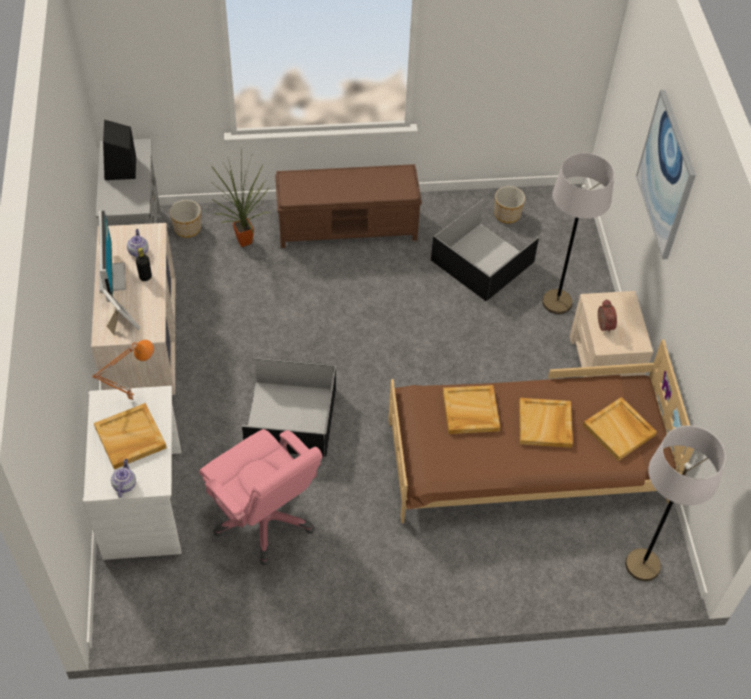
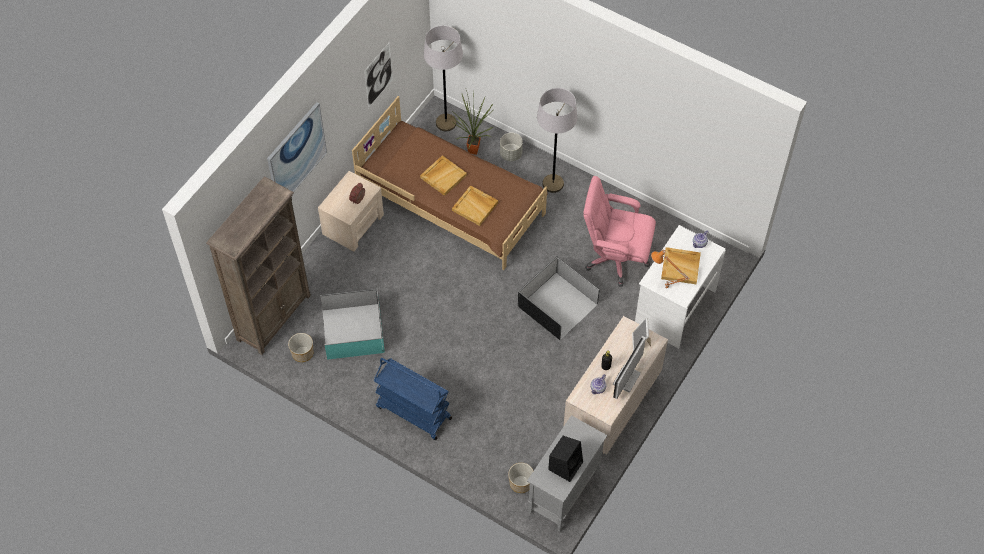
camera: 140 degrees left, 5 degrees up
(245, 244) = (491, 444): potted plant -> potted plant (474, 149)
(265, 519) = (615, 259): pink office chair -> pink office chair turned 75 degrees counterclockwise
(348, 227) = (413, 412): brown bench -> blue cart
(483, 262) = (353, 330): black storage box -> turquoise storage box
(519, 577) = (510, 154): none -> grey planter
(557, 302) = (338, 275): grey floor lamp -> grey floor lamp (553, 184)
(570, 228) = (274, 317): none -> brown bookcase
(619, 430) = (409, 150): beige tray -> none
(713, 359) = (378, 75): none -> picture

